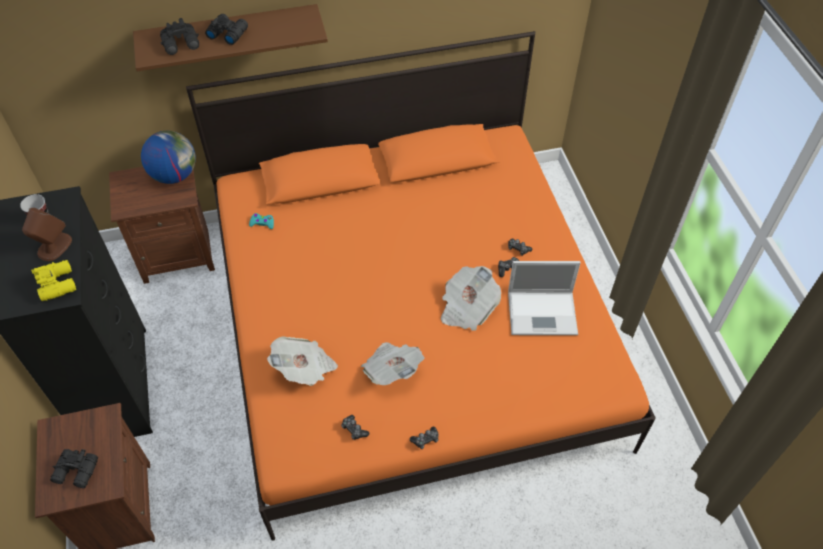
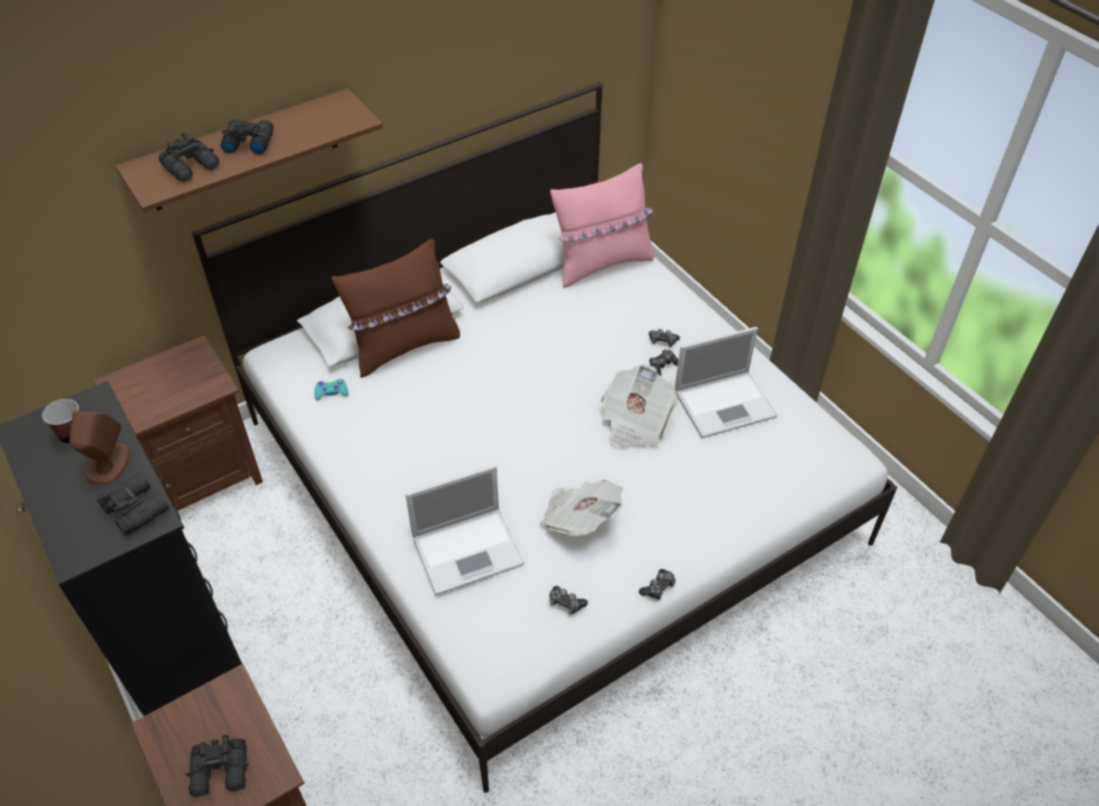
camera: 20 degrees left, 5 degrees down
(58, 283) = (137, 508): yellow binoculars -> black binoculars
(174, 175) = (189, 361): globe -> none
(305, 369) = (469, 549): newspaper -> laptop
(327, 202) = (404, 346): none -> brown pillow
(411, 327) = (549, 479): orange bed -> white bed
(500, 174) = (602, 264): none -> pink pillow

